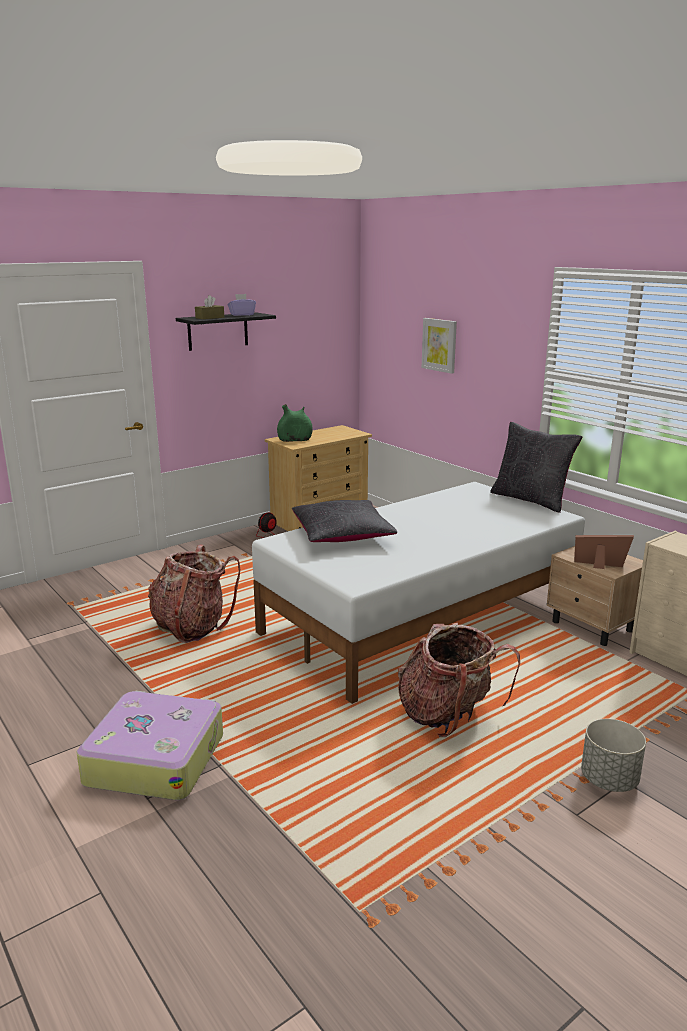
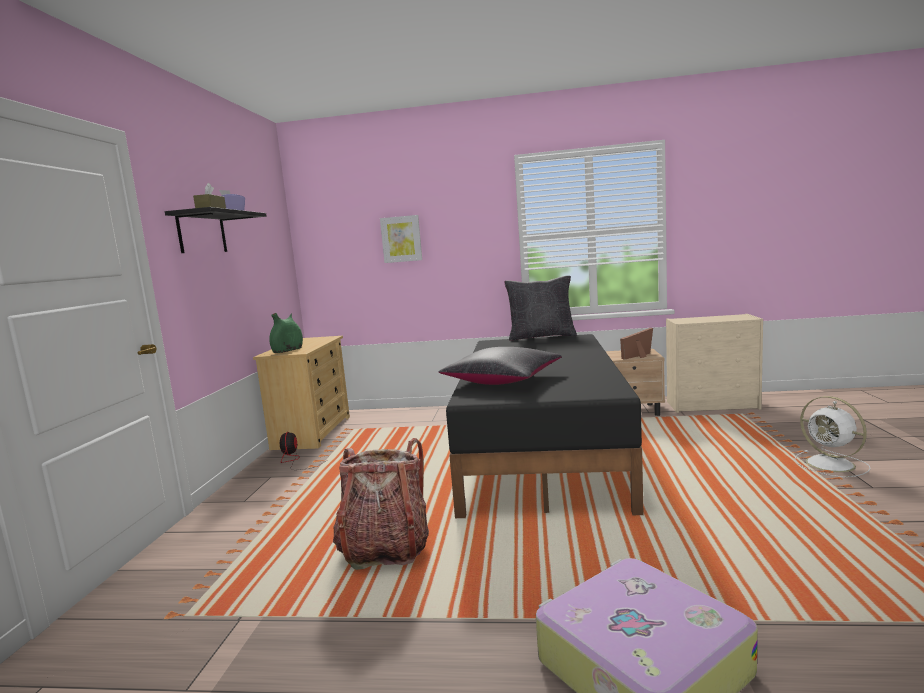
camera: 45 degrees left, 10 degrees down
(423, 618) = (543, 448): white bed -> black bed
(448, 716) = (702, 485): backpack -> none
(609, 780) = (832, 464): grey planter -> white fan

